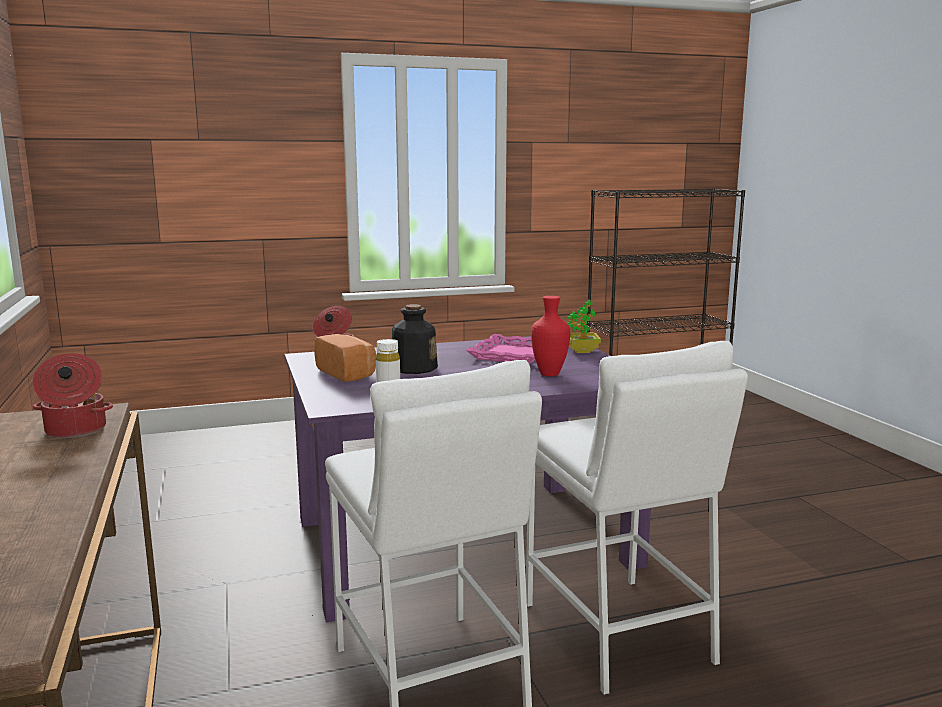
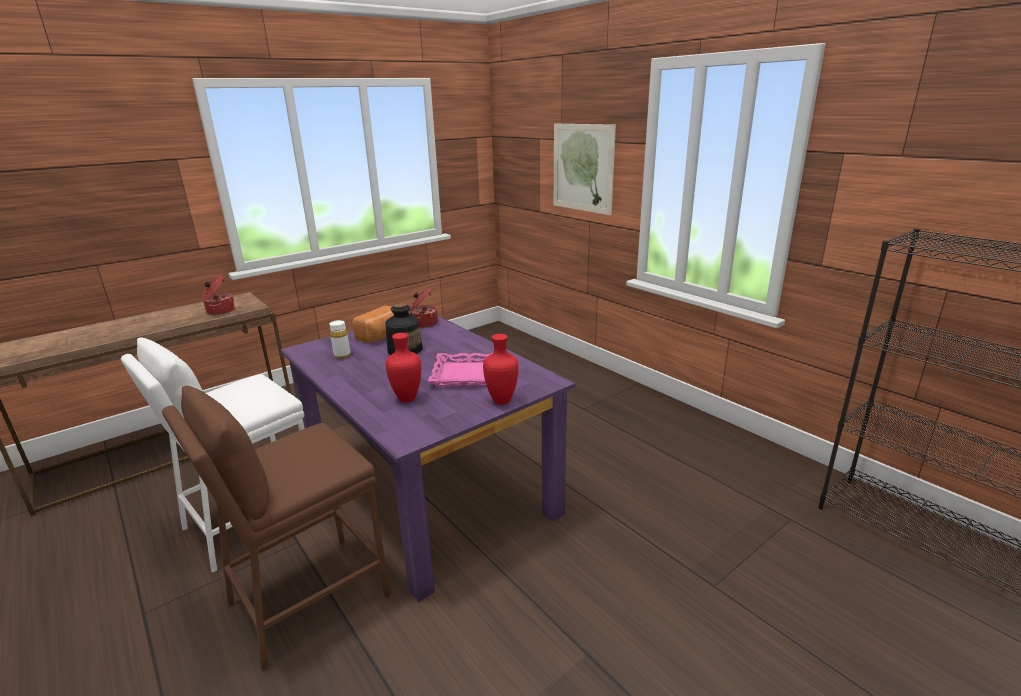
camera: 70 degrees right, 10 degrees up
(246, 173) = (582, 168): none -> picture
(582, 351) = (502, 400): potted plant -> red vase
(617, 632) = (307, 598): white stool -> brown stool

